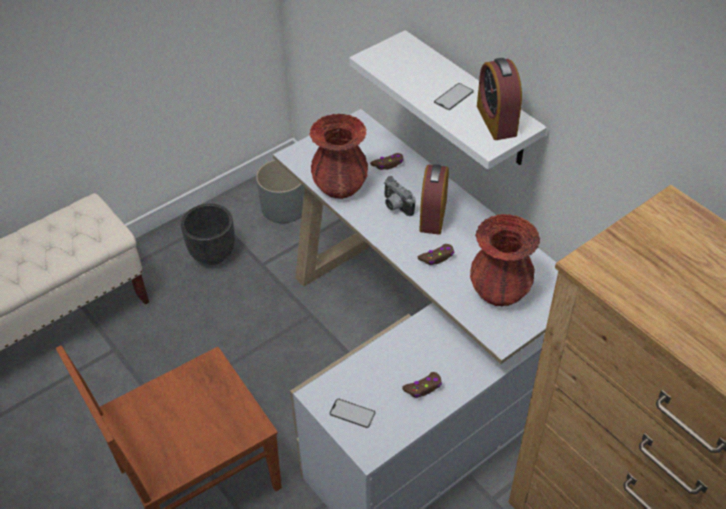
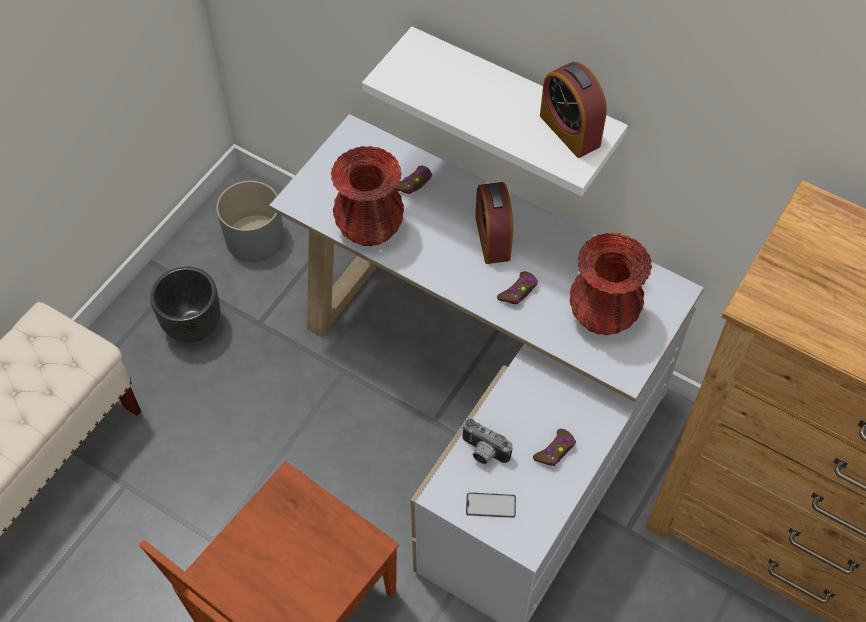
camera: 20 degrees left, 10 degrees up
(395, 206) = (445, 238): camera -> camera (483, 452)
(453, 97) = (508, 109): phone -> none

